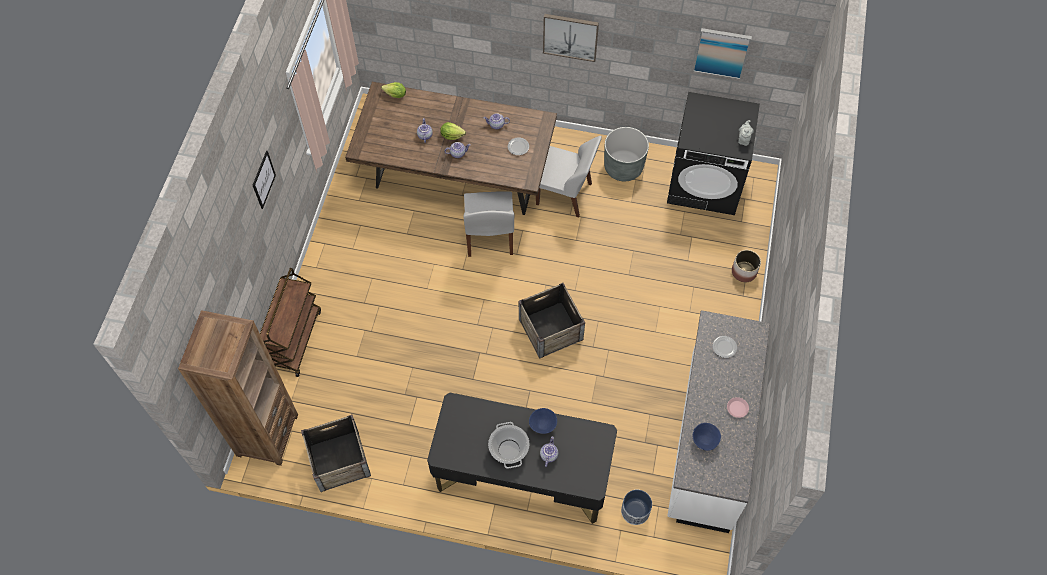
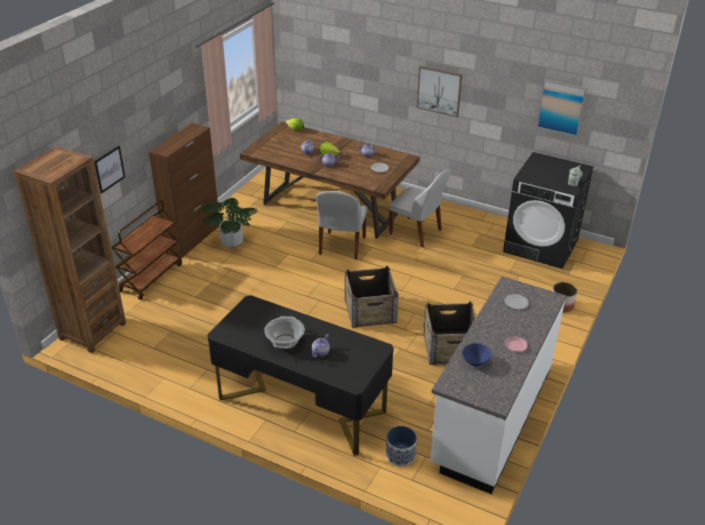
camera: 15 degrees right, 25 degrees down
(263, 179) = (157, 110): picture -> picture (109, 169)
(316, 265) = (193, 238): none -> brown cabinet
(339, 460) = (143, 360): crate -> crate (449, 347)
(364, 261) = (232, 242): none -> potted plant
(542, 425) = (324, 331): blue bowl -> none
(623, 167) = (472, 225): grey planter -> none

